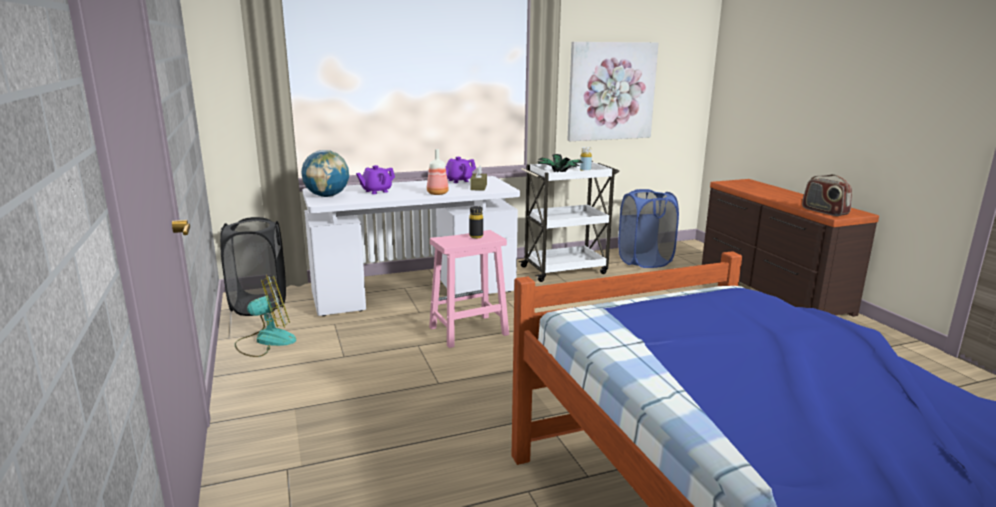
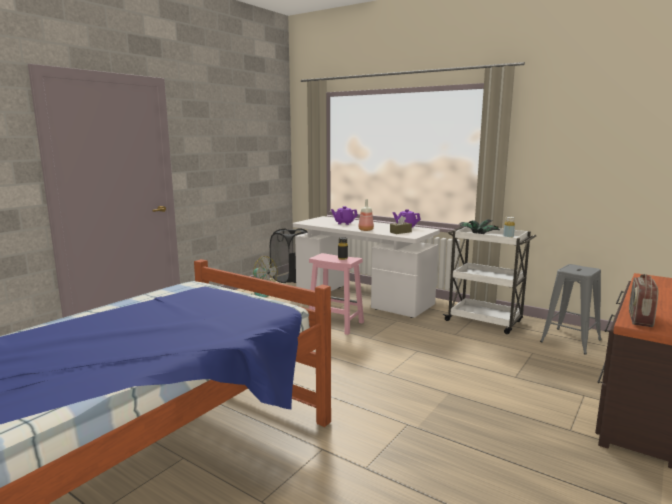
camera: 55 degrees right, 5 degrees down
(327, 196) = (316, 220): globe -> none
(611, 91) = (573, 170): picture -> none
(644, 261) = (570, 341): blue laundry basket -> grey stool

